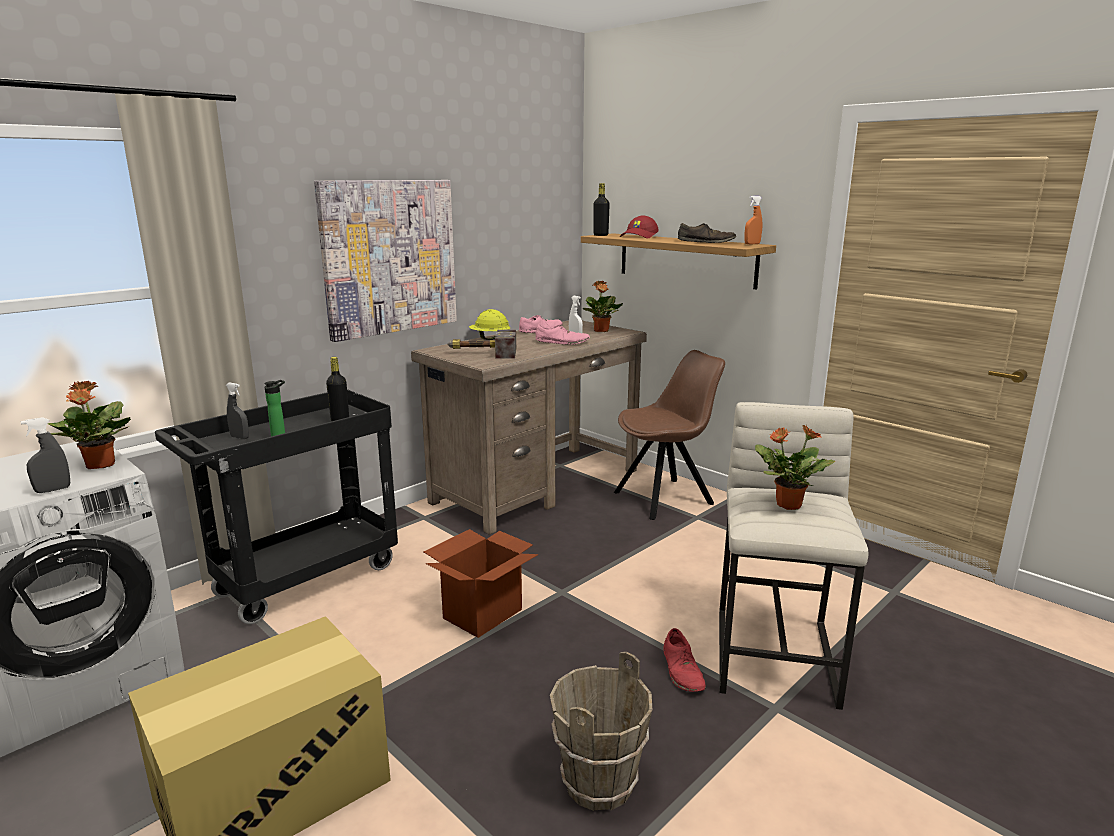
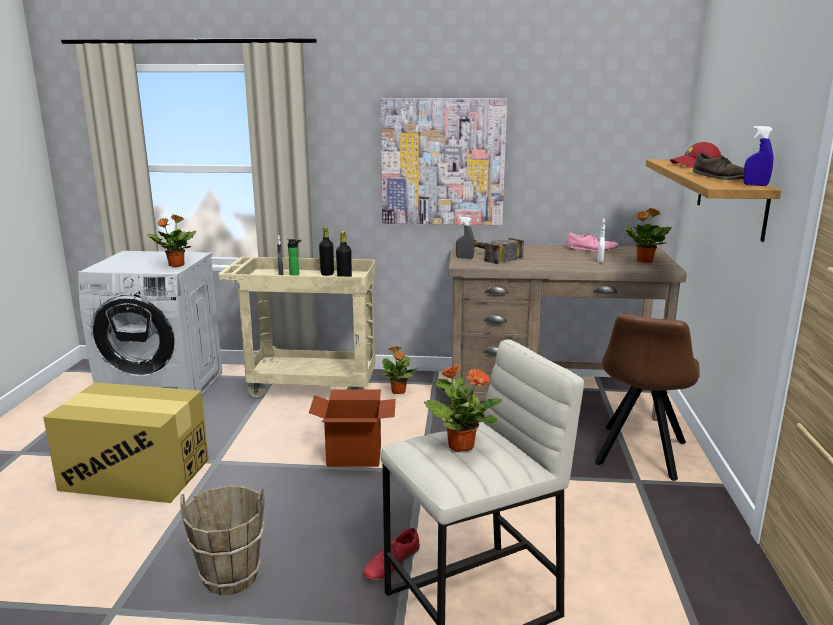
camera: 50 degrees right, 0 degrees up
(53, 490) = (138, 270): grey spray bottle -> grey spray bottle (464, 258)
(300, 584) = (306, 390): black cart -> beige cart
(405, 540) = (398, 392): none -> potted plant
(489, 339) = (530, 246): yellow hard hat -> none
(562, 342) = (575, 262): pink shoe -> none
(600, 235) = (666, 160): black bottle -> black bottle (327, 274)
(664, 498) = (640, 453): brown chair -> brown chair turned 90 degrees clockwise
(752, 244) = (755, 185): orange spray bottle -> blue spray bottle

